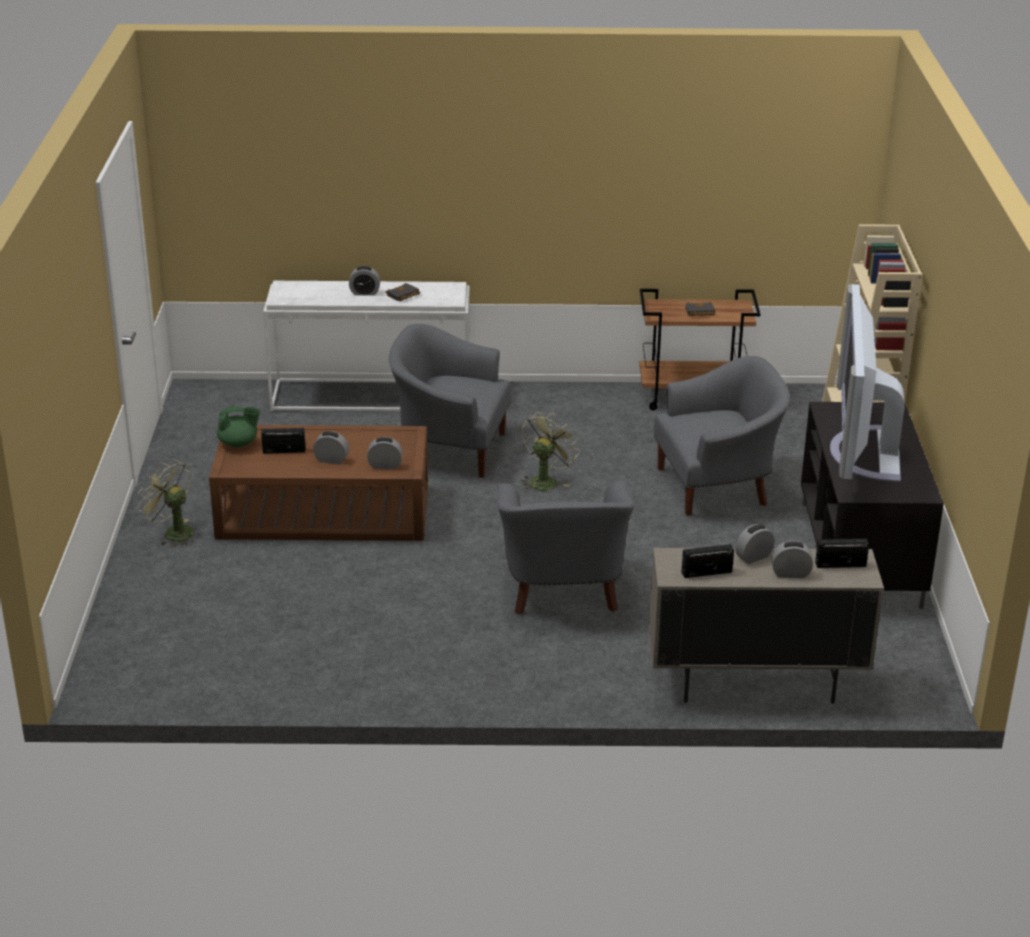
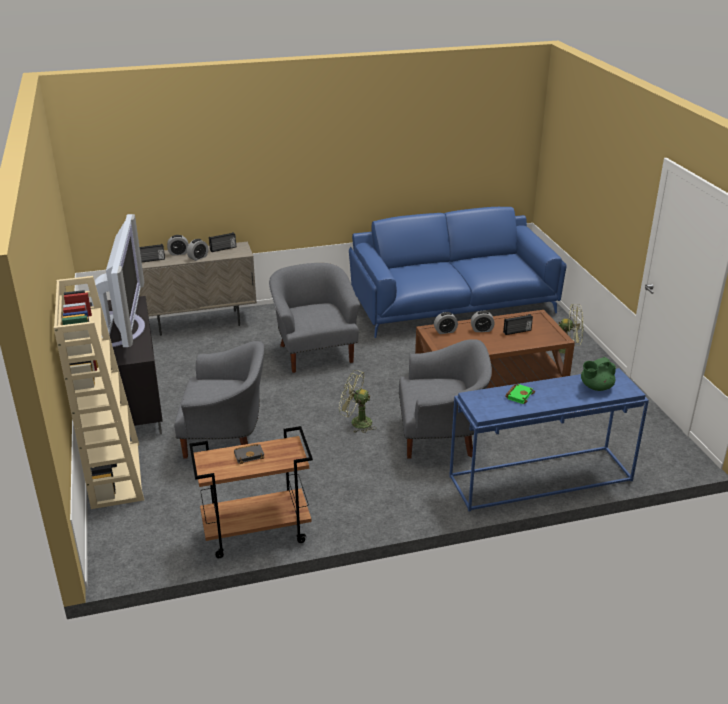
camera: 165 degrees right, 0 degrees up
(239, 443) = (549, 331): green teapot -> green teapot (596, 387)
(273, 648) = (453, 304): none -> blue sofa
(365, 293) = (553, 393): alarm clock -> none
(373, 396) = (540, 479): white console table -> blue console table
(403, 295) = (519, 395): black book -> green book
(545, 480) = (356, 422): green fan -> green fan turned 90 degrees clockwise
(717, 487) = (226, 438): grey armchair -> grey armchair turned 150 degrees counterclockwise

